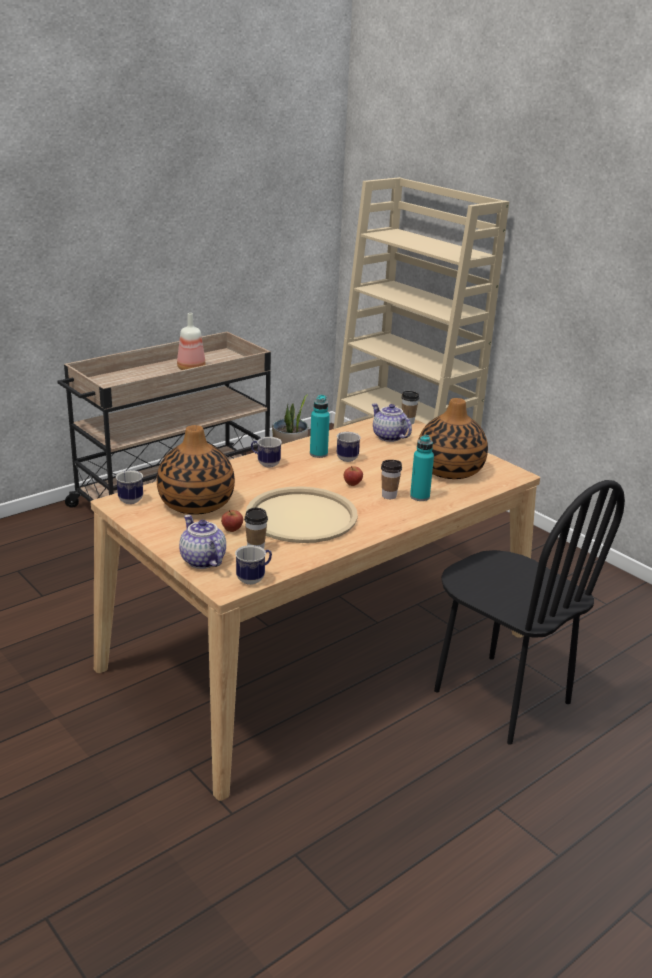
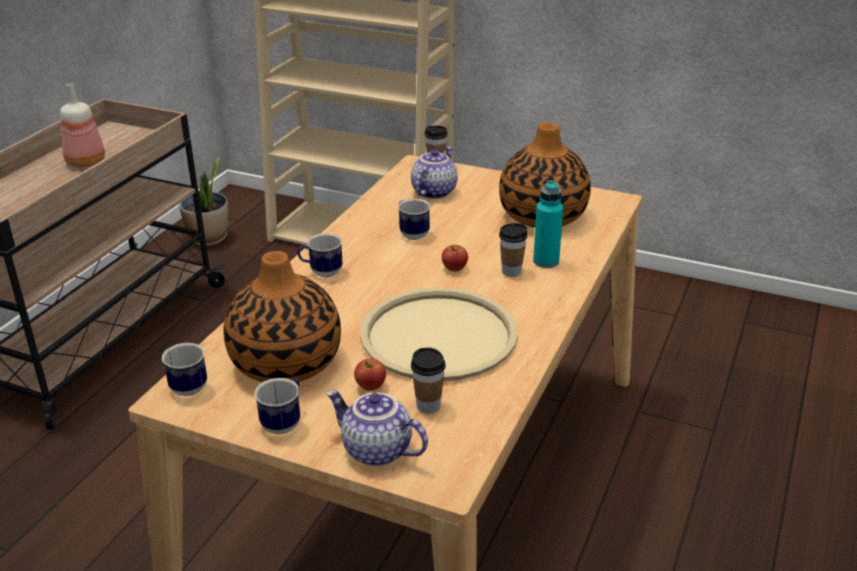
camera: 25 degrees left, 5 degrees up
(254, 578) = (469, 452): mug -> mug (284, 422)
(318, 454) = (374, 239): turquoise bottle -> none
(388, 437) = (433, 192): teapot -> teapot turned 90 degrees clockwise
(501, 697) = (665, 467): black chair -> none

